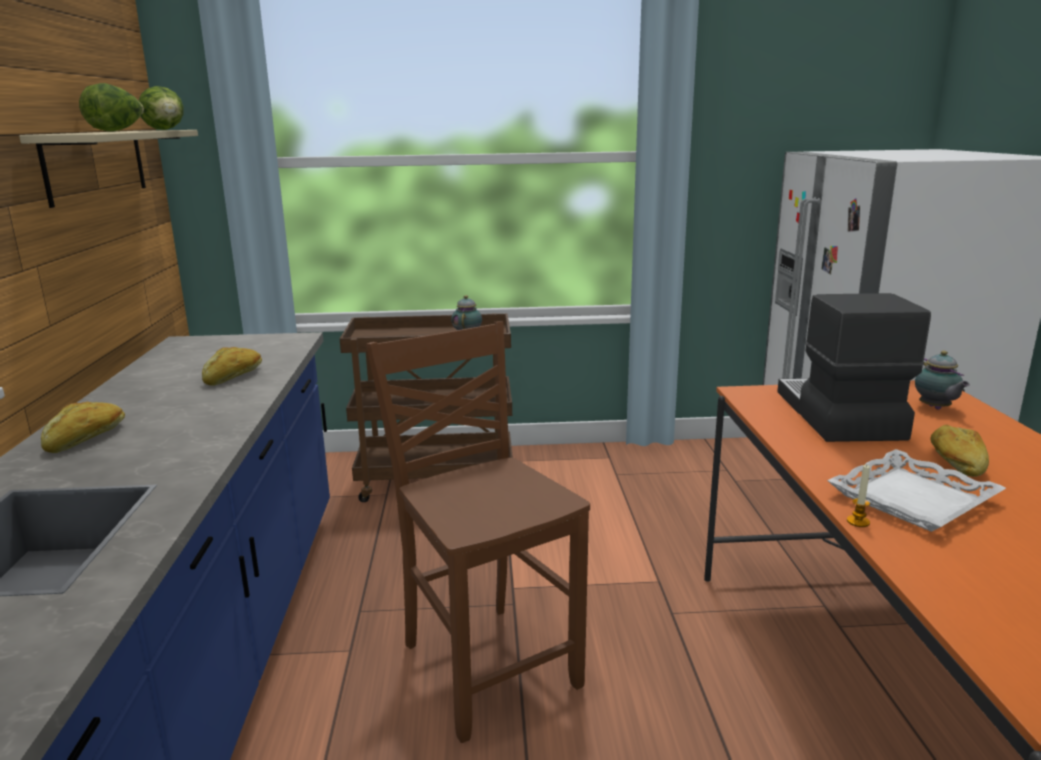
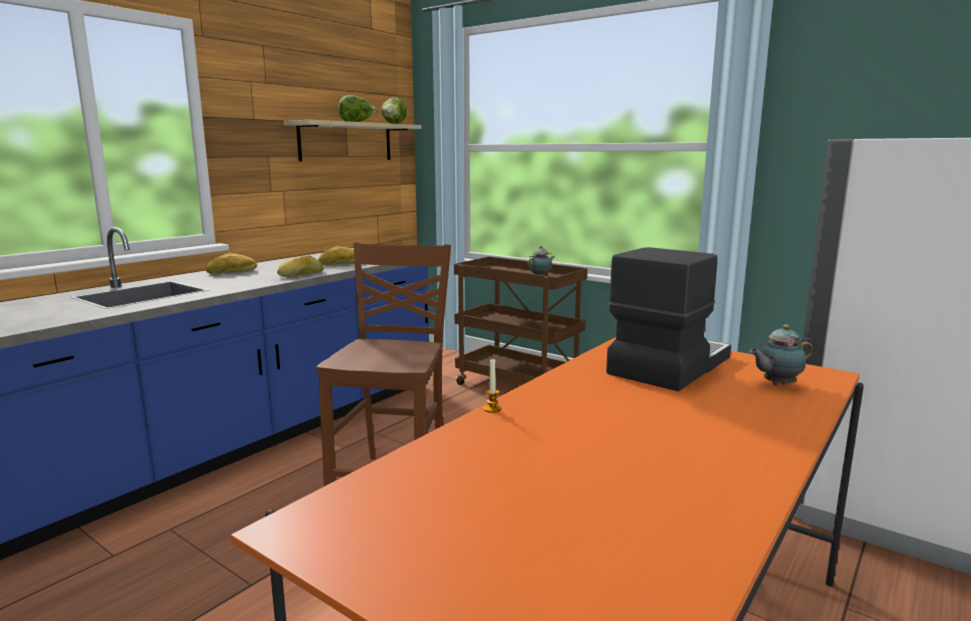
camera: 40 degrees right, 5 degrees down
(911, 498) = (568, 413): white tray -> none
(935, 408) = (776, 384): teapot -> teapot turned 45 degrees clockwise
(955, 463) = (673, 411): bread -> bread (301, 275)

